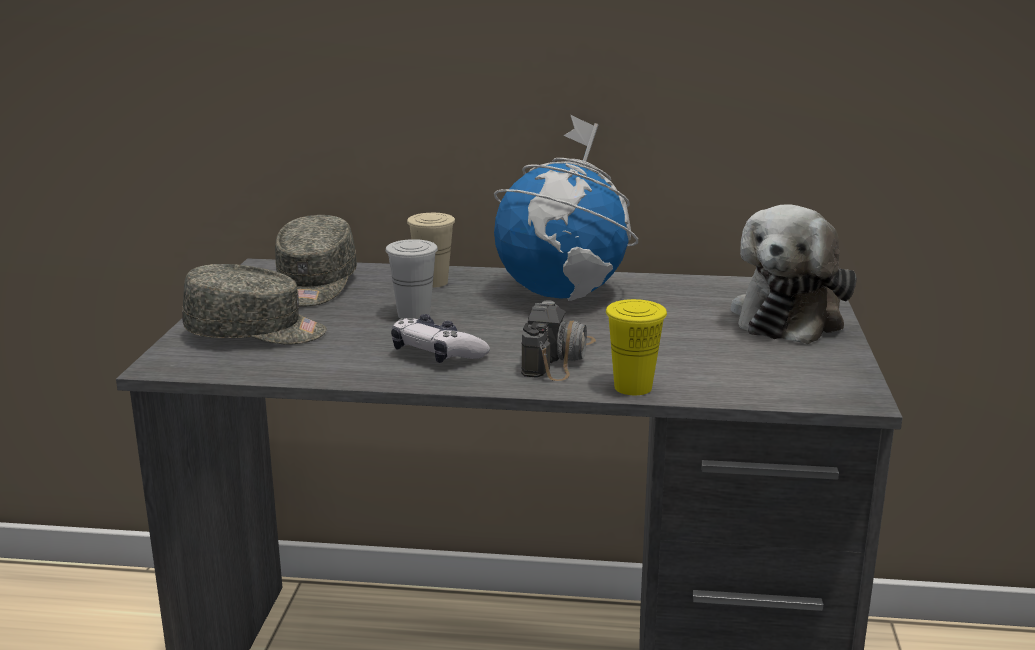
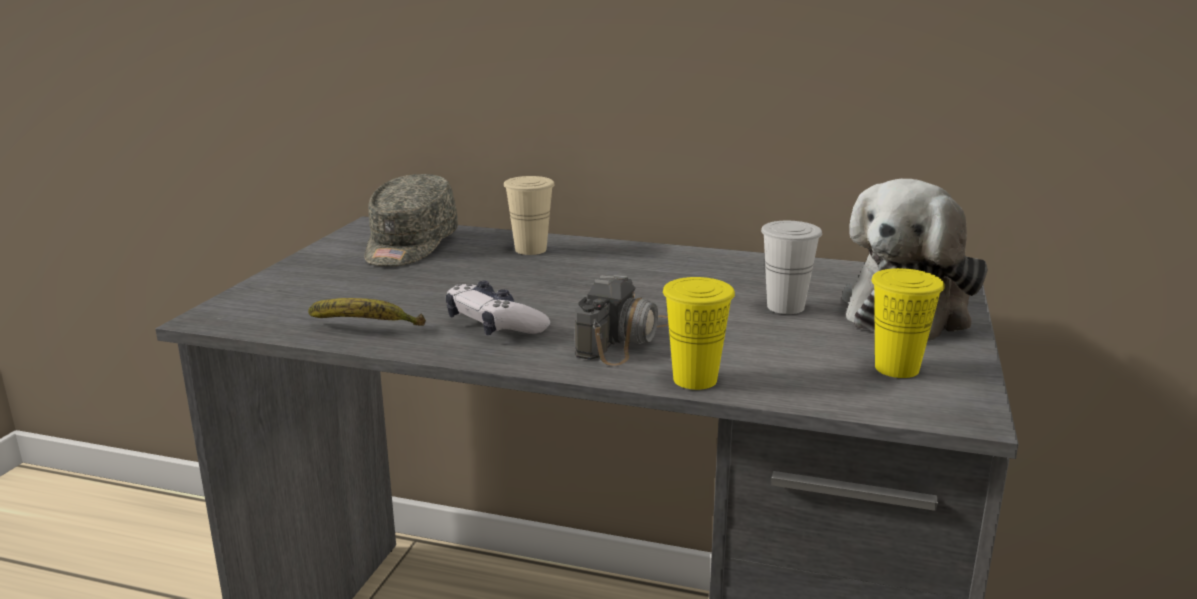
camera: 10 degrees right, 0 degrees up
(256, 333) = (322, 291): grey cap -> none
(319, 365) = (365, 329): none -> banana
(414, 315) = (493, 282): white cup -> white cup (785, 307)
(563, 294) = (662, 269): globe -> none
(794, 366) = (896, 368): none -> yellow cup

